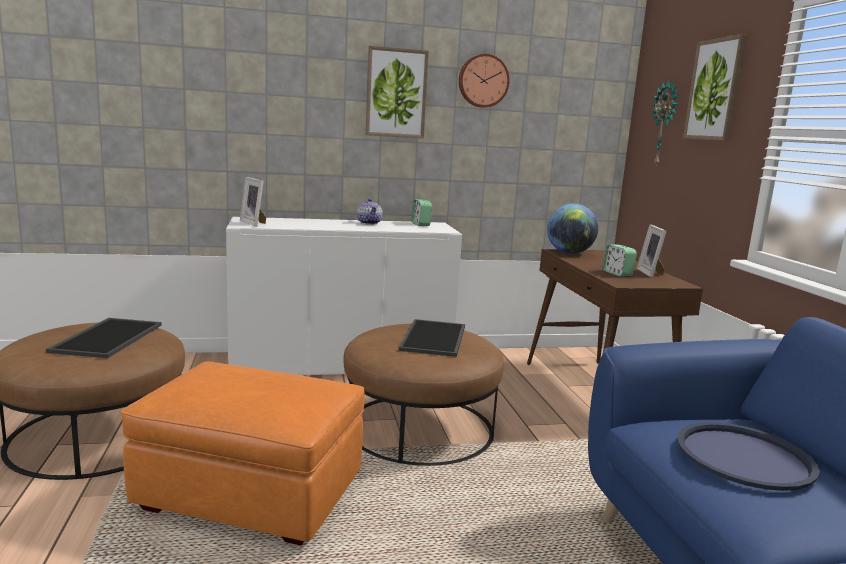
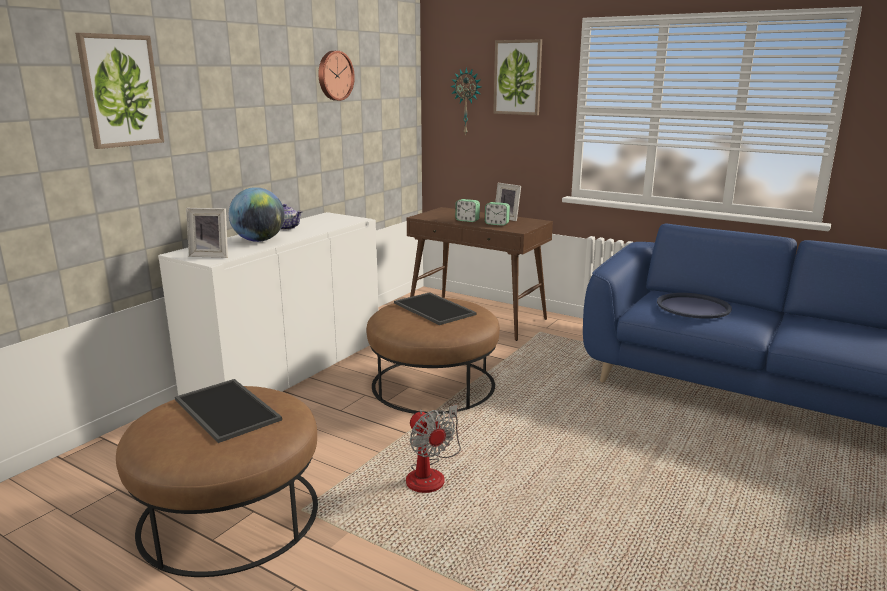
camera: 45 degrees left, 5 degrees up
(251, 494) = (431, 473): orange ottoman -> fan
(396, 93) = (276, 95): picture -> picture (120, 91)
(421, 224) = (322, 218): alarm clock -> alarm clock (467, 220)
(569, 253) = (430, 216): globe -> globe (259, 240)

